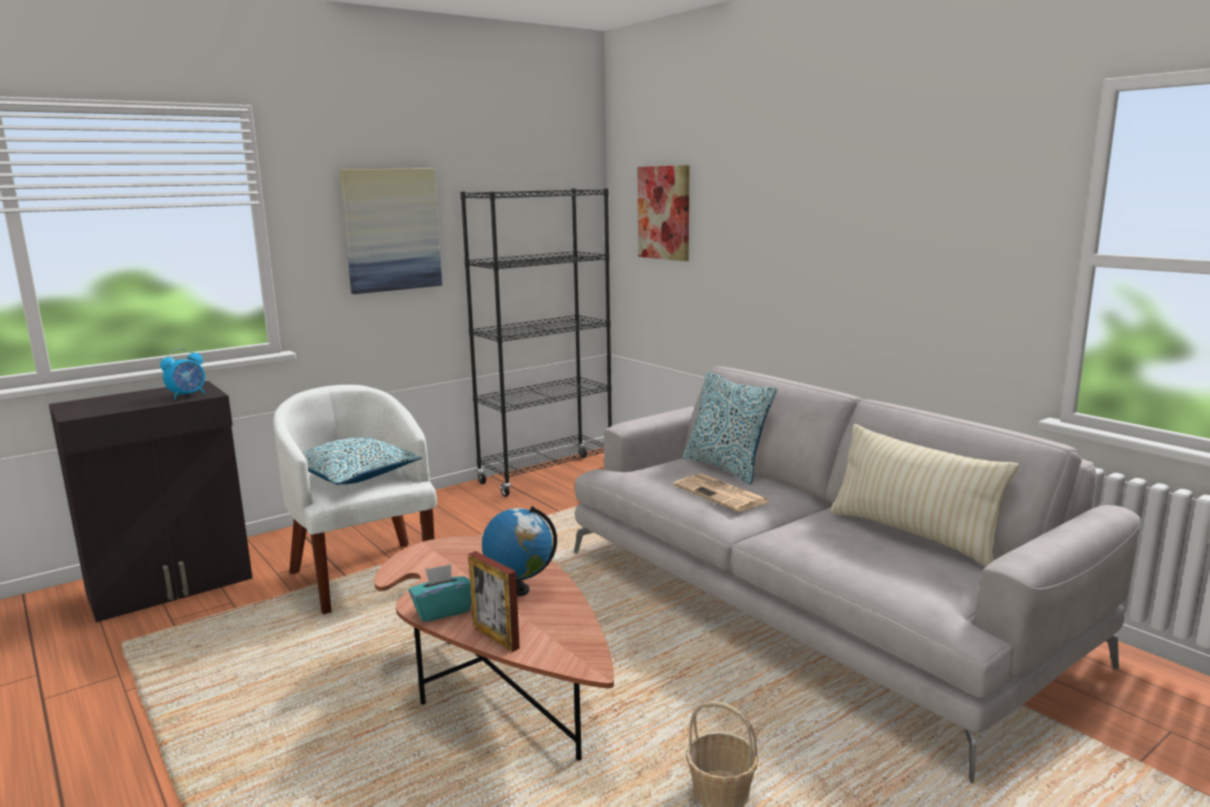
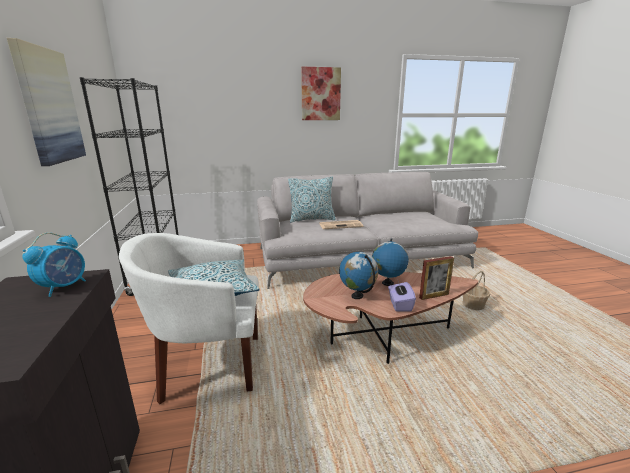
camera: 65 degrees left, 5 degrees up
(188, 395) = (64, 287): alarm clock -> alarm clock turned 45 degrees clockwise
(442, 611) = (400, 305): turquoise tissue box -> purple tissue box
(453, 574) = (357, 296): none -> globe
(664, 212) = (182, 103): picture -> picture (320, 94)
(912, 534) = (401, 213): beige pillow -> none

